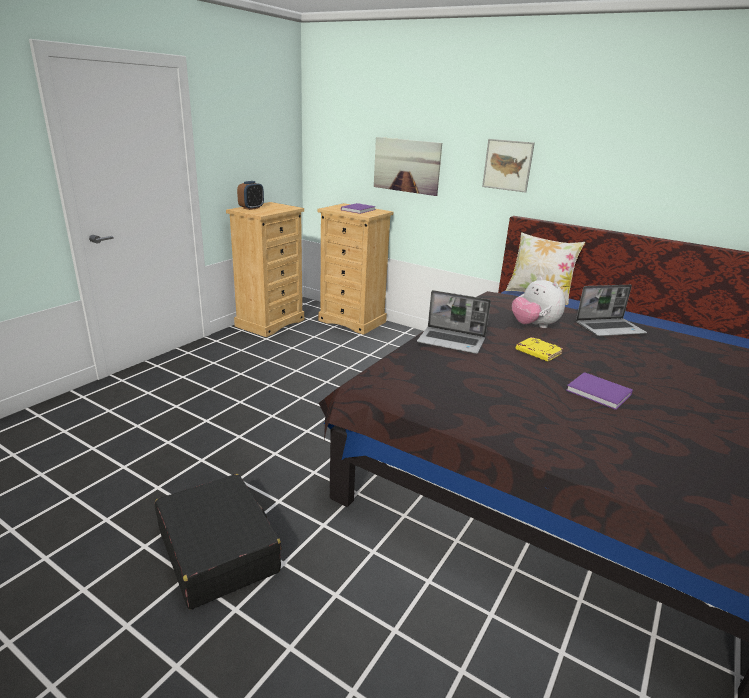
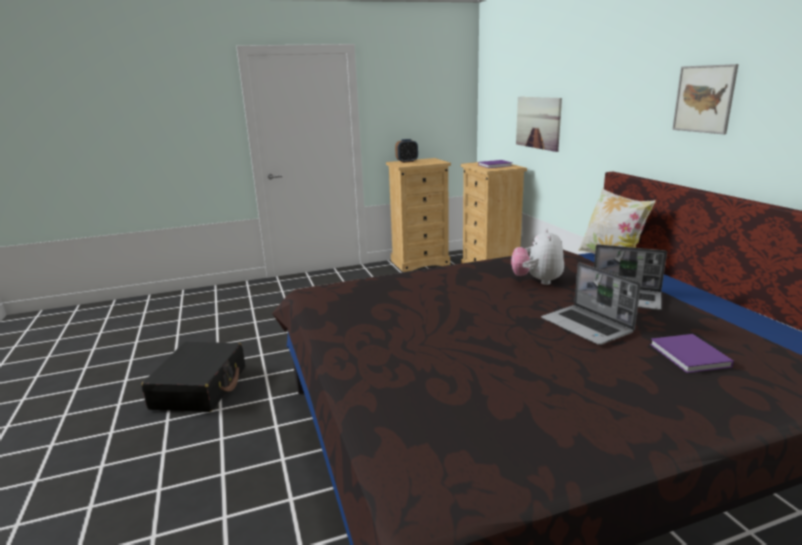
camera: 40 degrees right, 5 degrees down
(452, 341) = (429, 278): laptop -> laptop (587, 326)
(507, 165) = (609, 117): picture -> picture (704, 99)
(537, 352) = (490, 300): yellow book -> none
(600, 393) = (478, 341): purple book -> purple book (690, 356)

